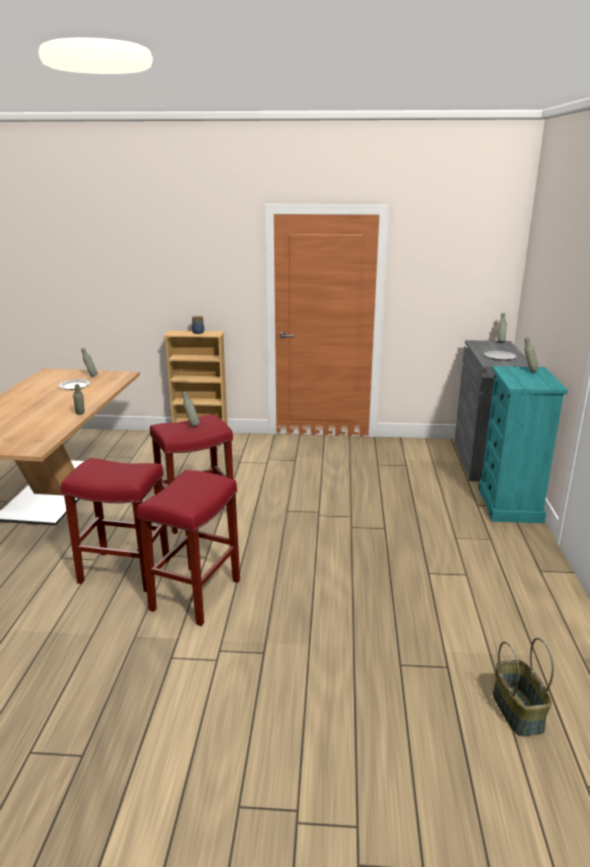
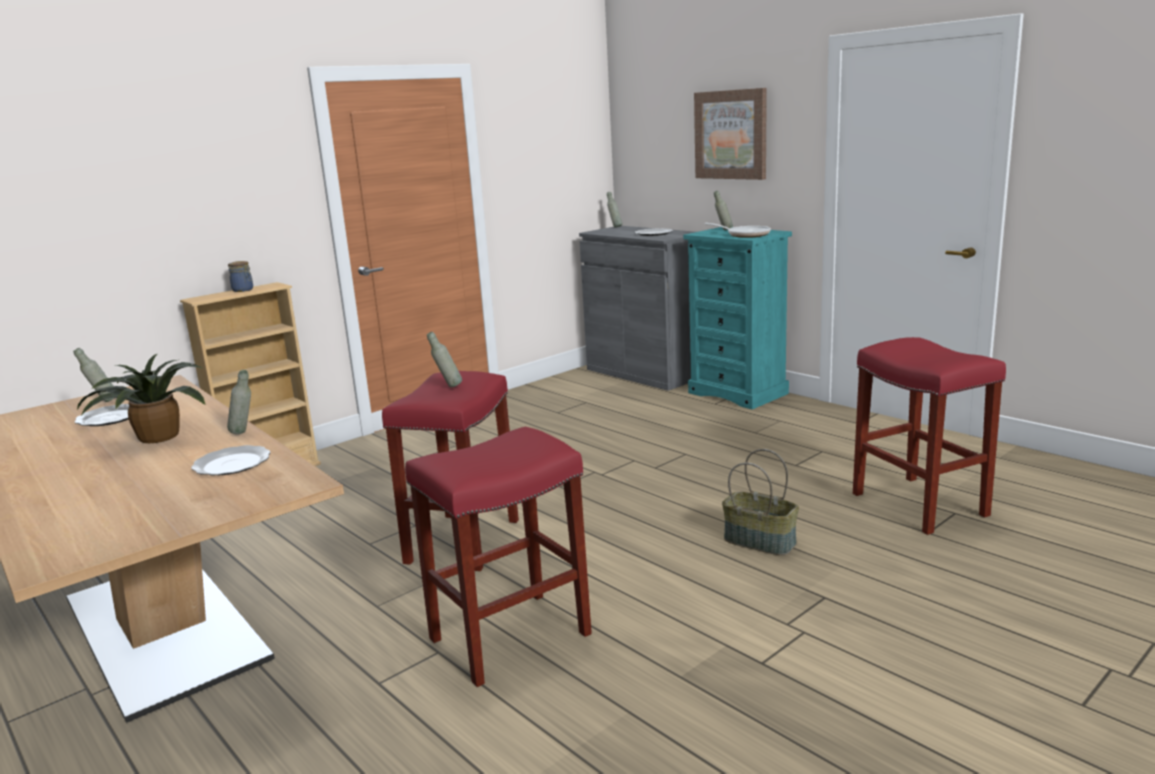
camera: 45 degrees left, 5 degrees down
(45, 428) = (233, 463): none -> plate
(60, 403) = (155, 438): none -> potted plant
(195, 595) = (650, 602): red stool -> red stool (920, 505)
(518, 711) = (1047, 508): basket -> basket (760, 541)
(524, 381) = (745, 235): none -> frying pan
(562, 292) = (731, 134): none -> picture

